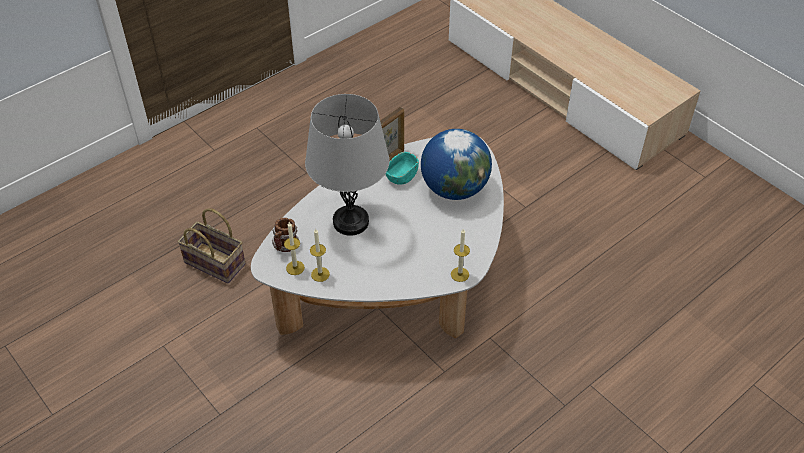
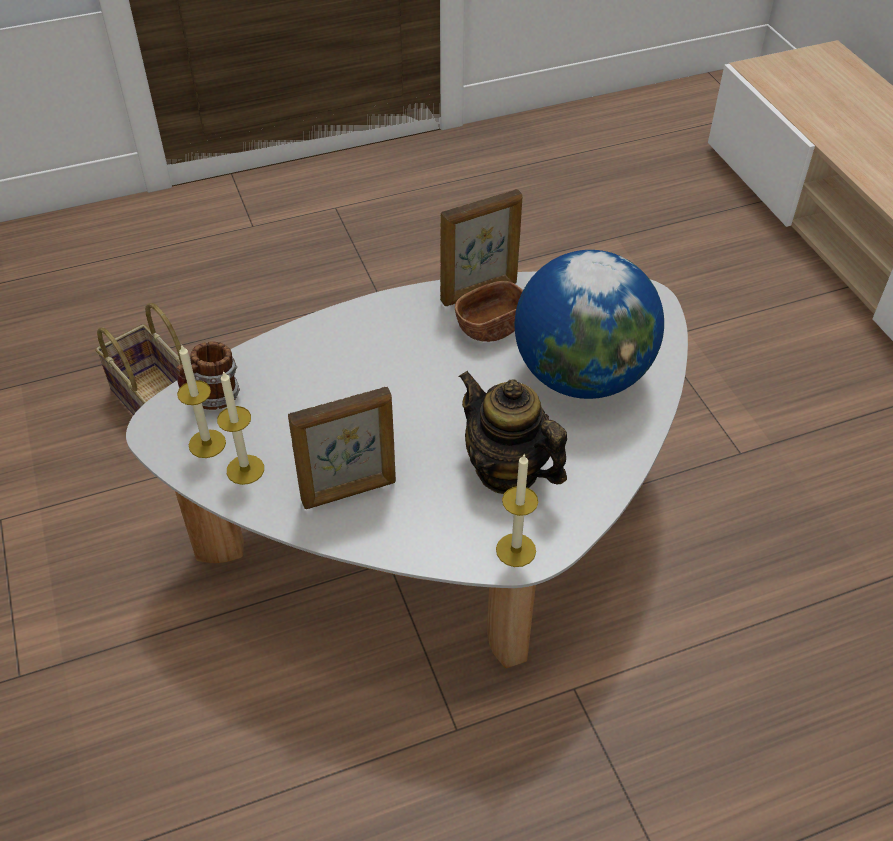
camera: 20 degrees right, 0 degrees up
(351, 222) = (354, 386): grey table lamp -> none
(374, 270) = (349, 492): none -> picture frame
(401, 176) = (491, 327): turquoise bowl -> brown bowl
(440, 241) = (507, 470): none -> teapot

